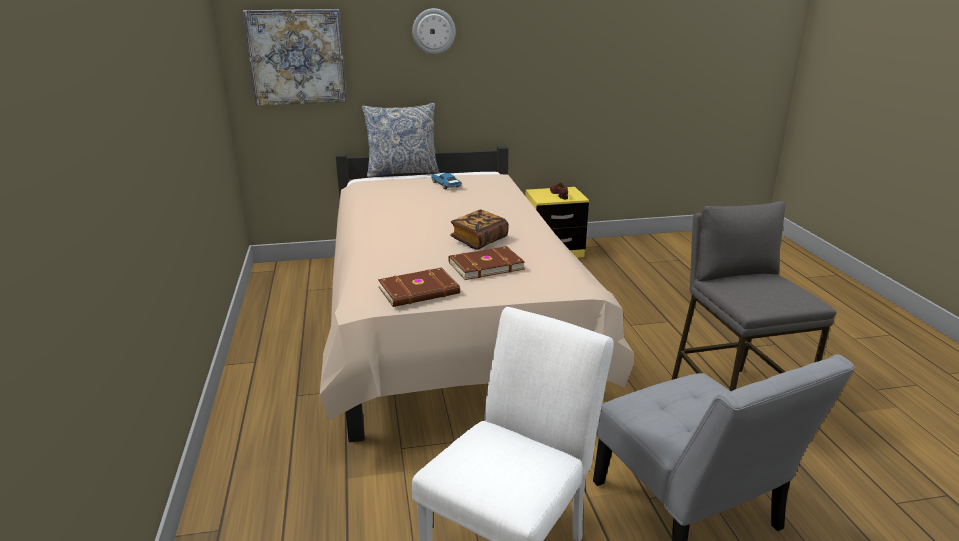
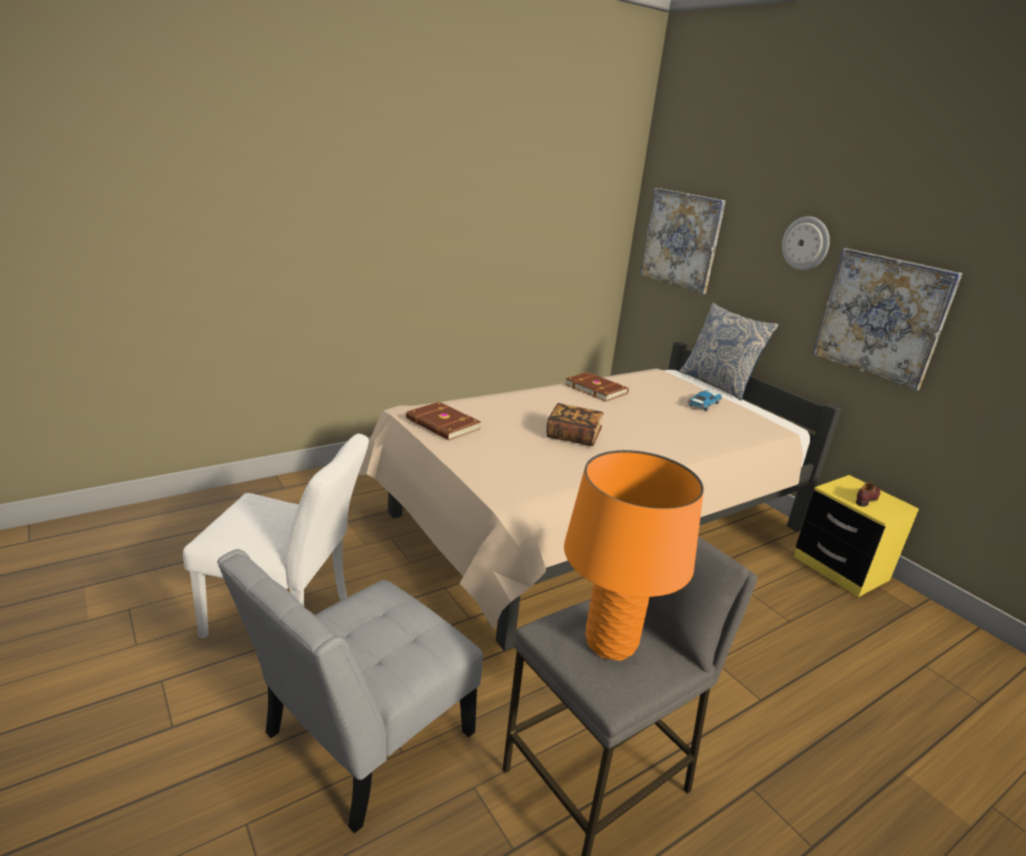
camera: 65 degrees right, 0 degrees up
(485, 265) = (516, 445): brown book -> brown book (596, 389)
(510, 71) = (882, 317): none -> picture
(765, 290) = (610, 643): none -> orange table lamp

